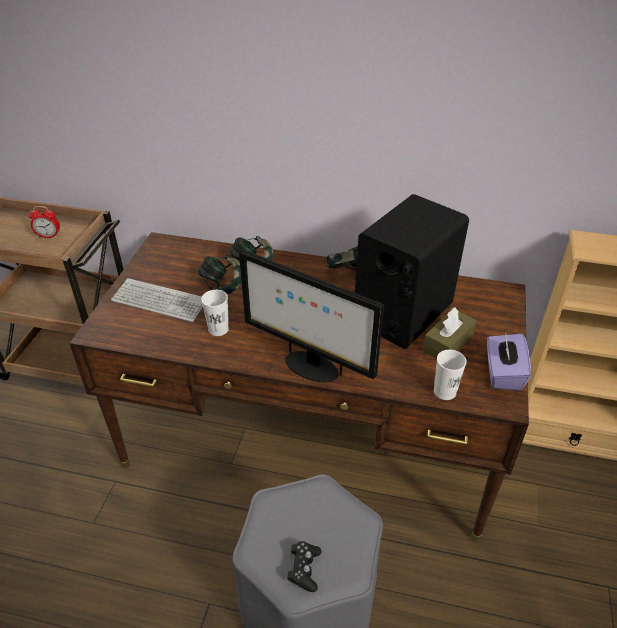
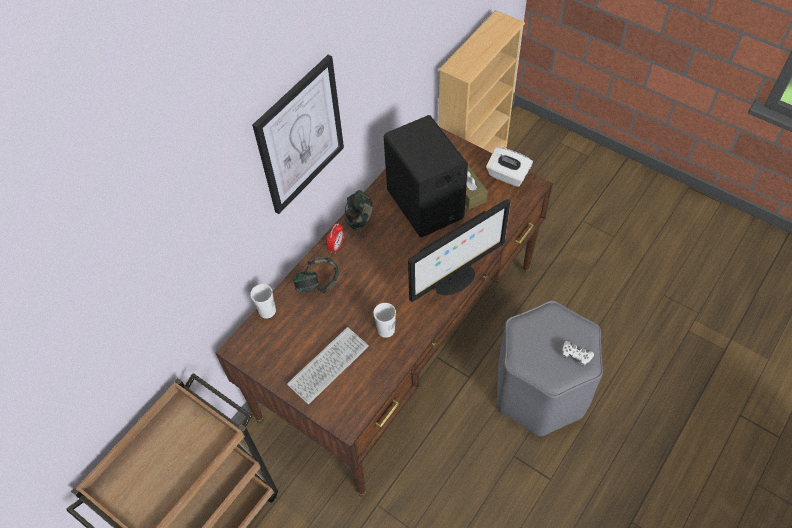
camera: 65 degrees left, 15 degrees up
(49, 236) = (176, 446): alarm clock -> alarm clock (336, 246)
(222, 287) = (333, 313): headphones -> none
(304, 569) = (575, 355): black game controller -> white game controller
(318, 103) = (300, 136): none -> picture
(444, 391) = (510, 213): white cup -> white cup (267, 311)
(502, 373) = (507, 176): purple tissue box -> white tissue box

